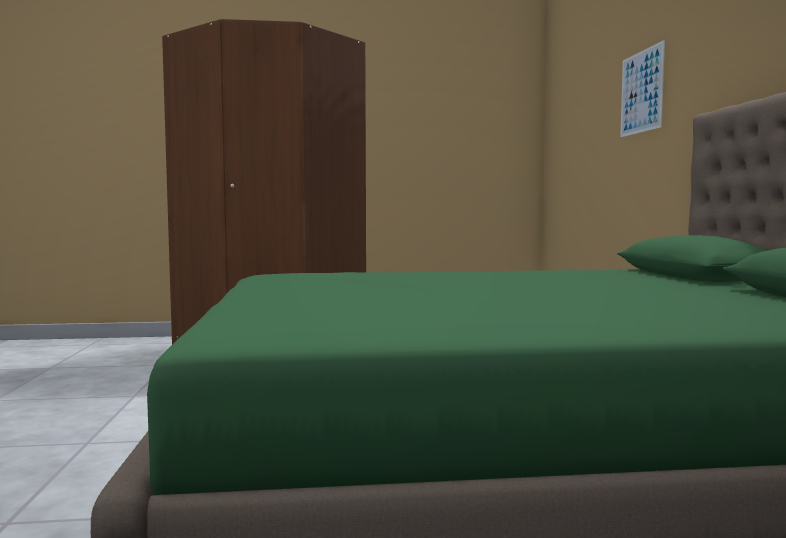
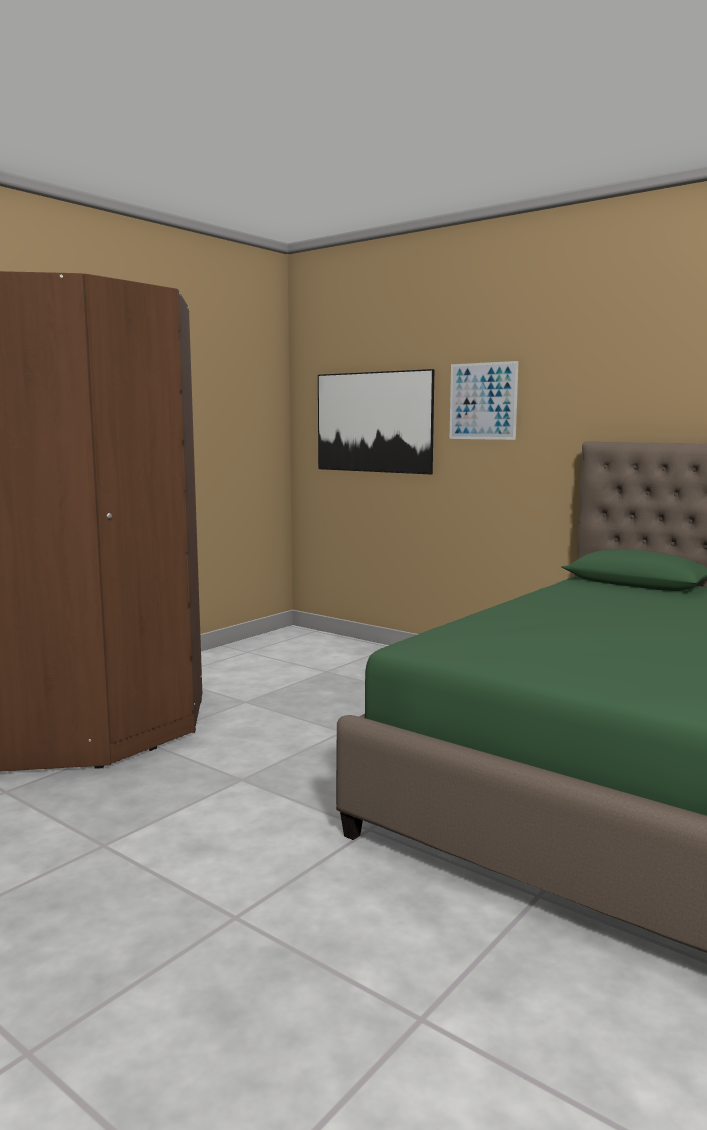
camera: 45 degrees left, 5 degrees up
(581, 132) = (373, 422): none -> picture

